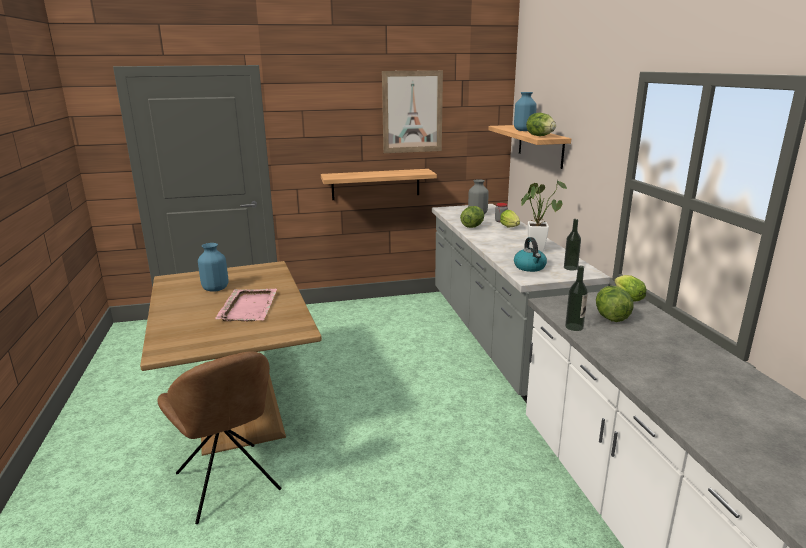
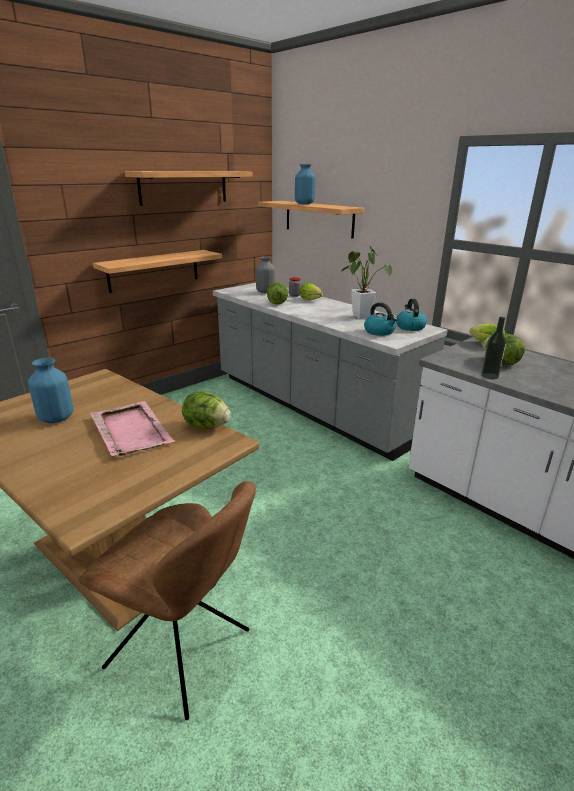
camera: 30 degrees left, 5 degrees up
(412, 112) = (184, 187): picture -> shelf
(540, 136) = (334, 207): lettuce -> lettuce (206, 426)
(570, 268) = (410, 327): bottle -> kettle

